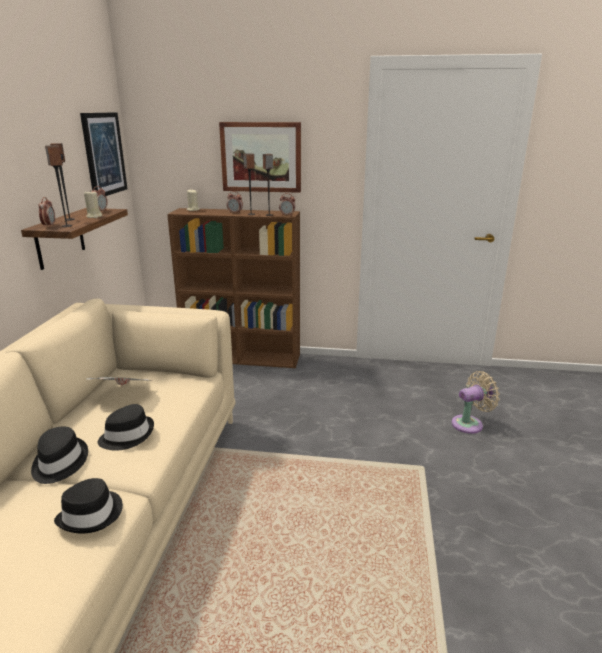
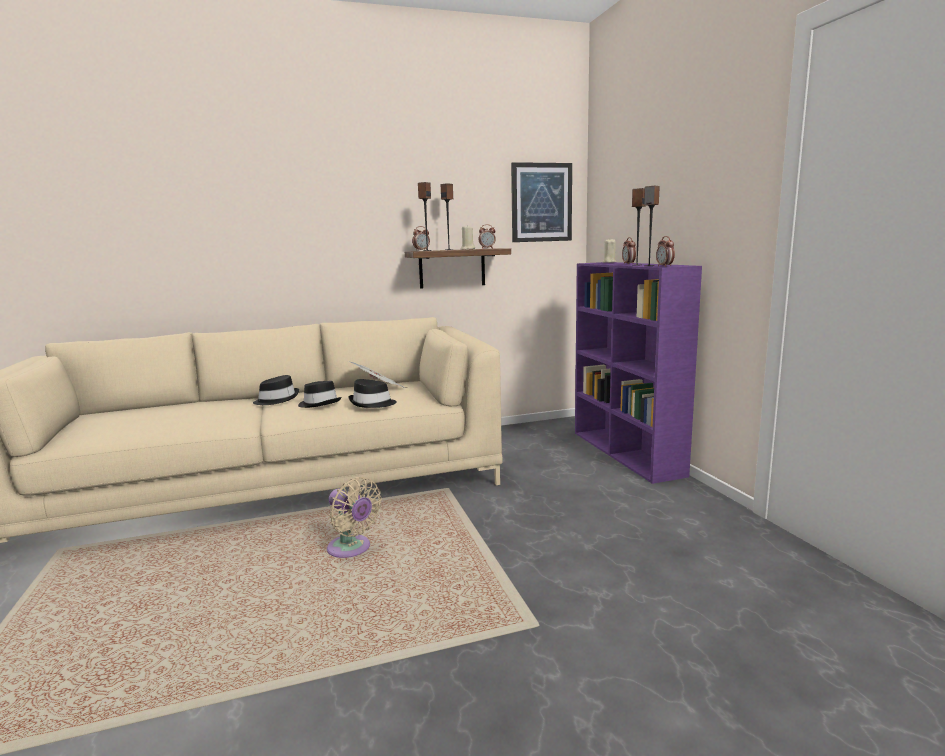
camera: 65 degrees right, 10 degrees down
(92, 515) = (221, 419): black hat -> black hat (372, 403)
(243, 357) = (627, 453): brown bookcase -> purple bookcase
(261, 157) = (674, 195): picture -> none
(470, 424) = (717, 656): beige fan -> beige fan (351, 549)

